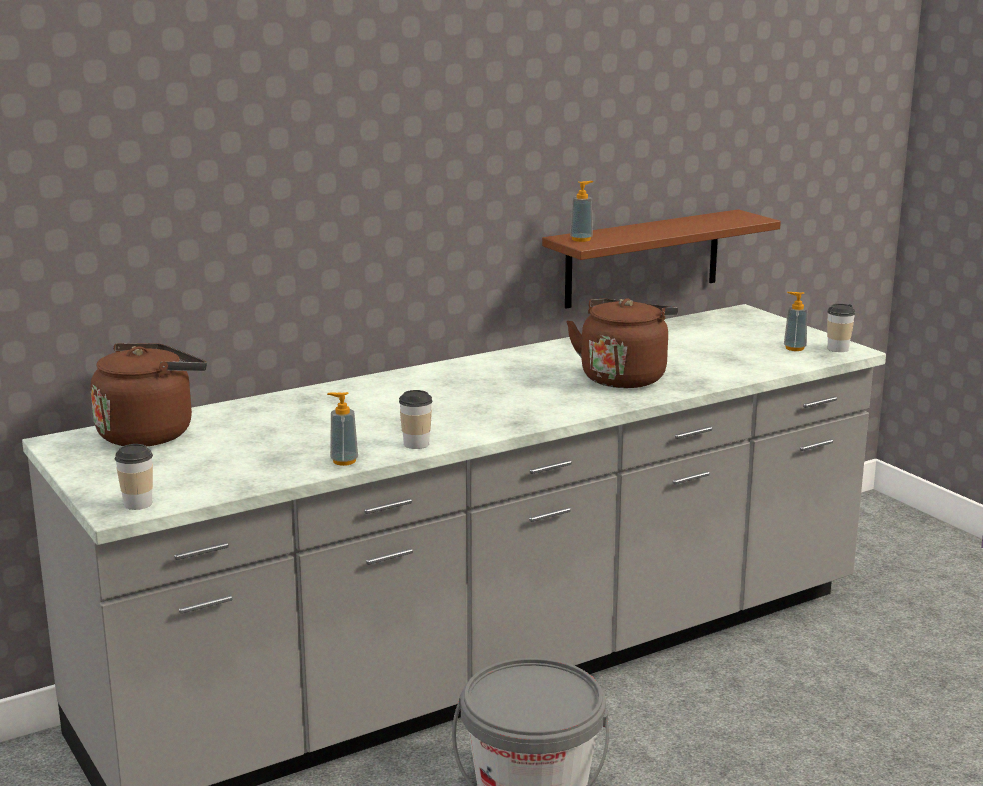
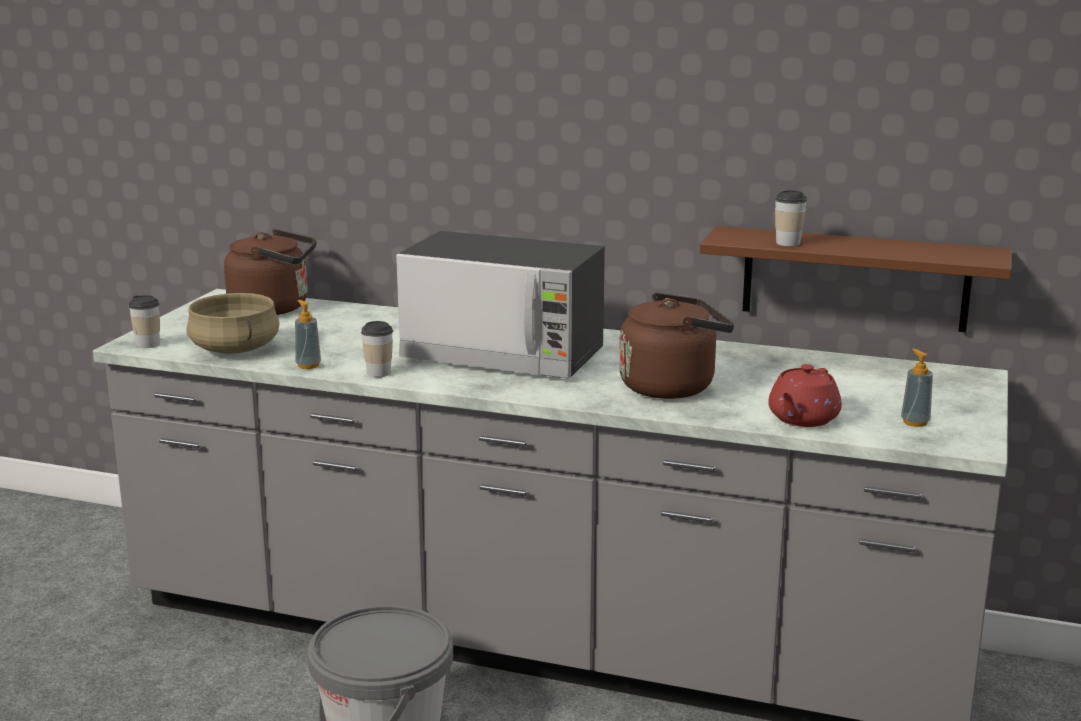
camera: 50 degrees right, 0 degrees up
(235, 475) = (234, 349): none -> beige cooking pot
(460, 398) = (504, 355): none -> microwave
(581, 239) = (737, 235): soap dispenser -> none
(744, 368) = (802, 419): none -> red teapot
(838, 349) = (961, 439): cup -> cup (788, 243)

